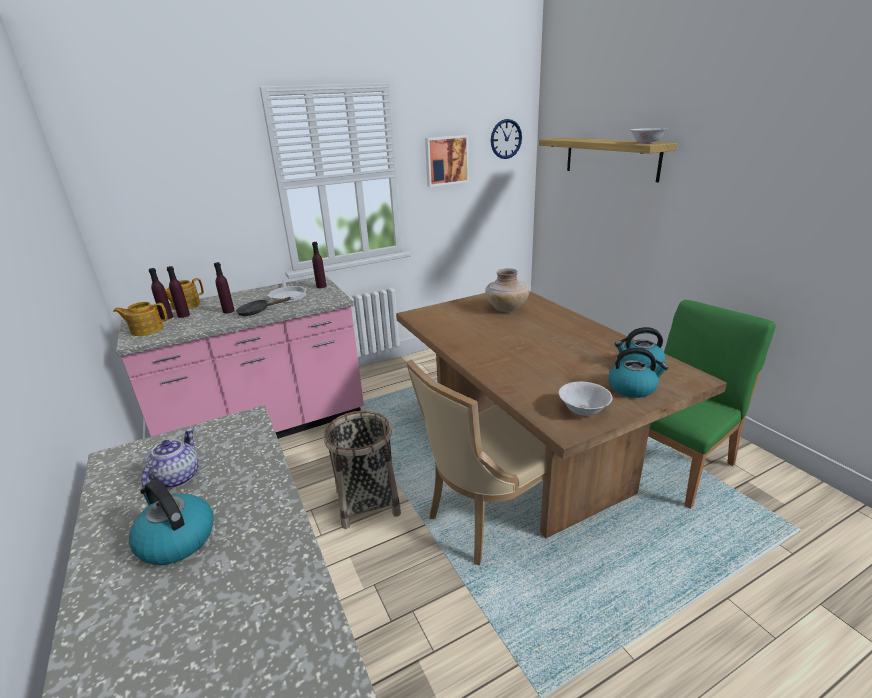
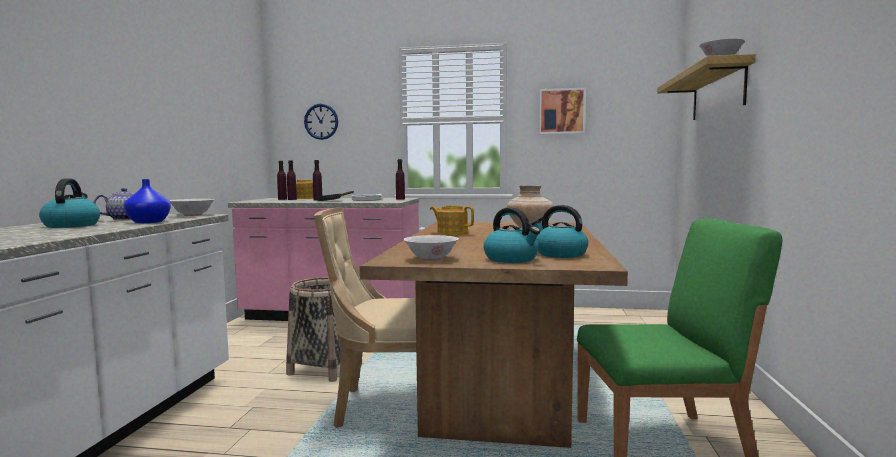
camera: 35 degrees right, 20 degrees down
(146, 330) = (260, 200): teapot -> teapot (452, 233)
(231, 426) = (192, 215): none -> white bowl
(253, 478) = (147, 222): none -> blue vase
(506, 139) = (636, 94): wall clock -> wall clock (321, 121)

